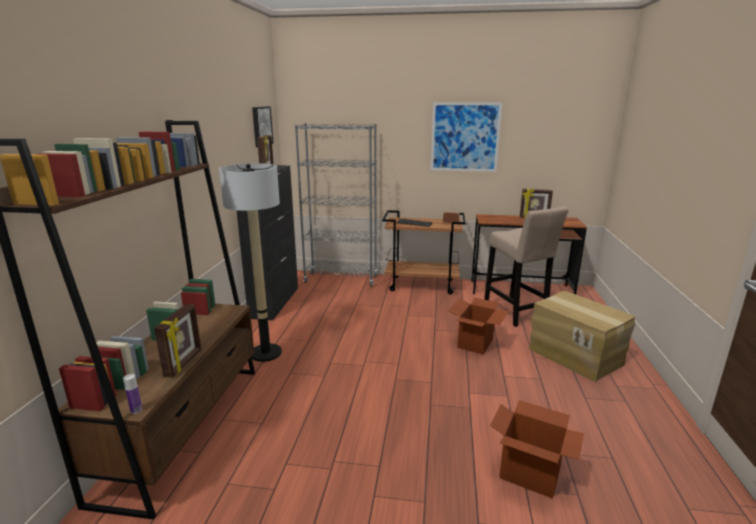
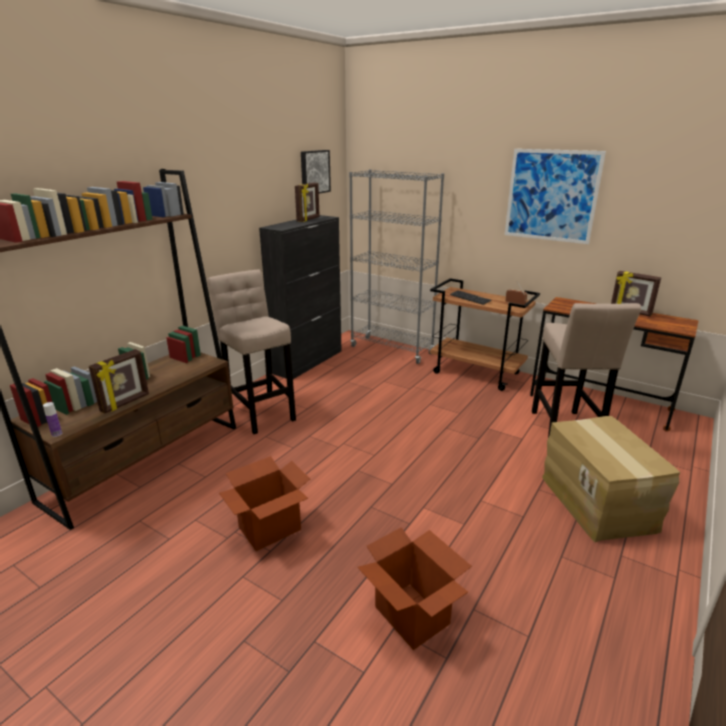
camera: 25 degrees right, 5 degrees up
(266, 353) = (260, 411): floor lamp -> beige stool
(475, 343) = (479, 455): cardboard box -> cardboard box (269, 529)

